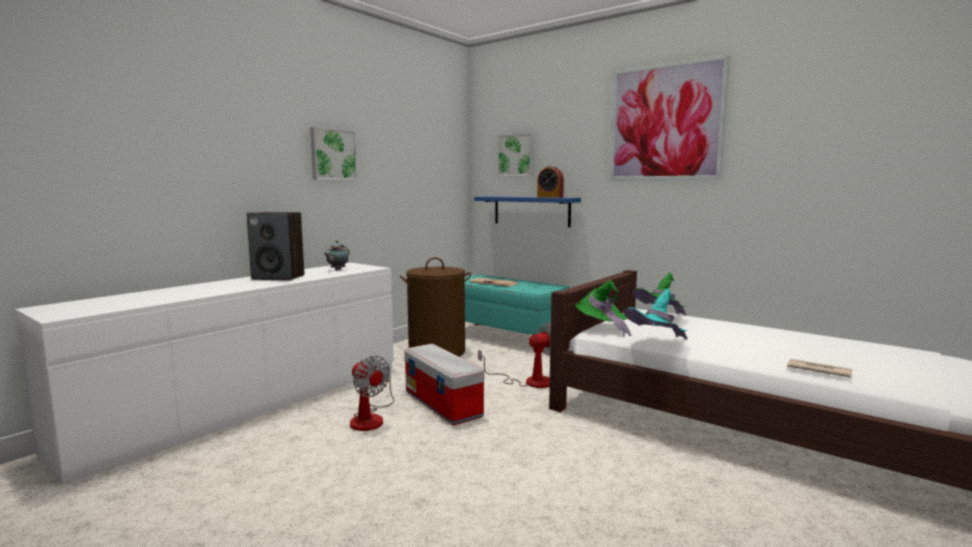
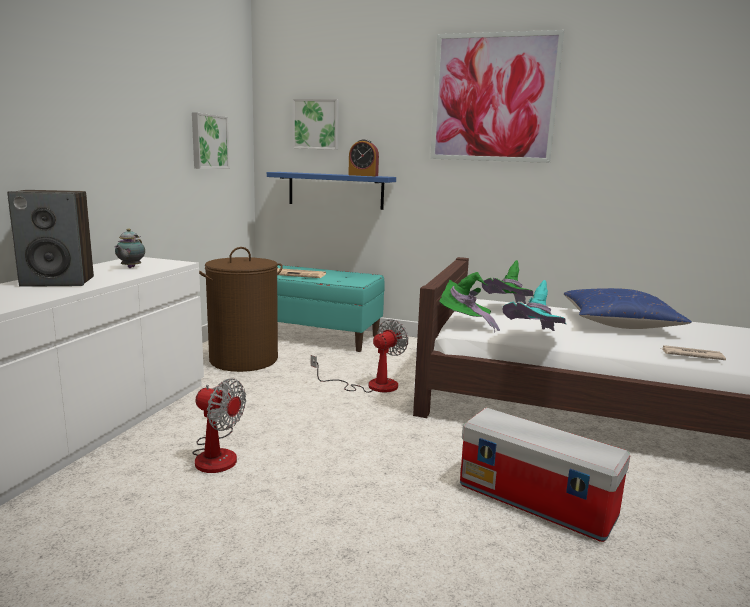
camera: 20 degrees left, 5 degrees up
(333, 154) = (105, 111): picture -> picture (208, 141)
(443, 404) = (295, 424): storage box -> storage box (537, 501)
(769, 337) = (619, 323): none -> blue pillow

